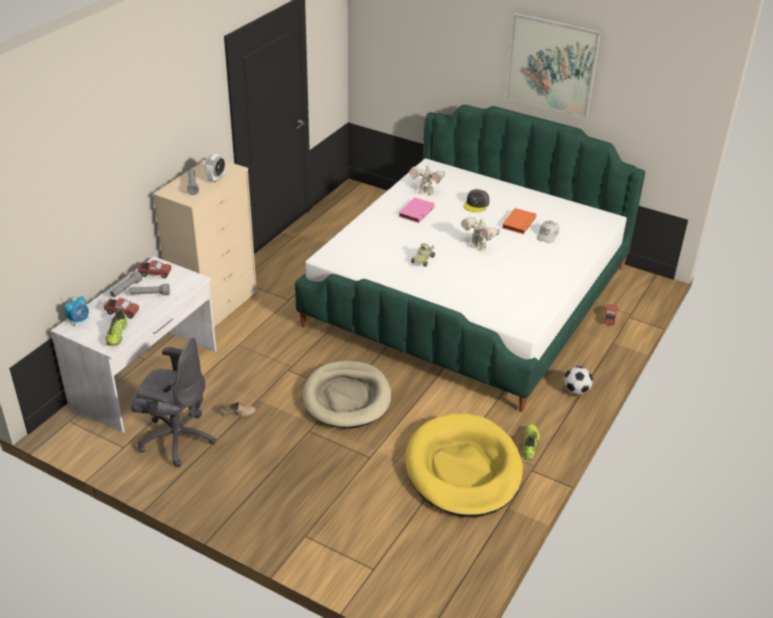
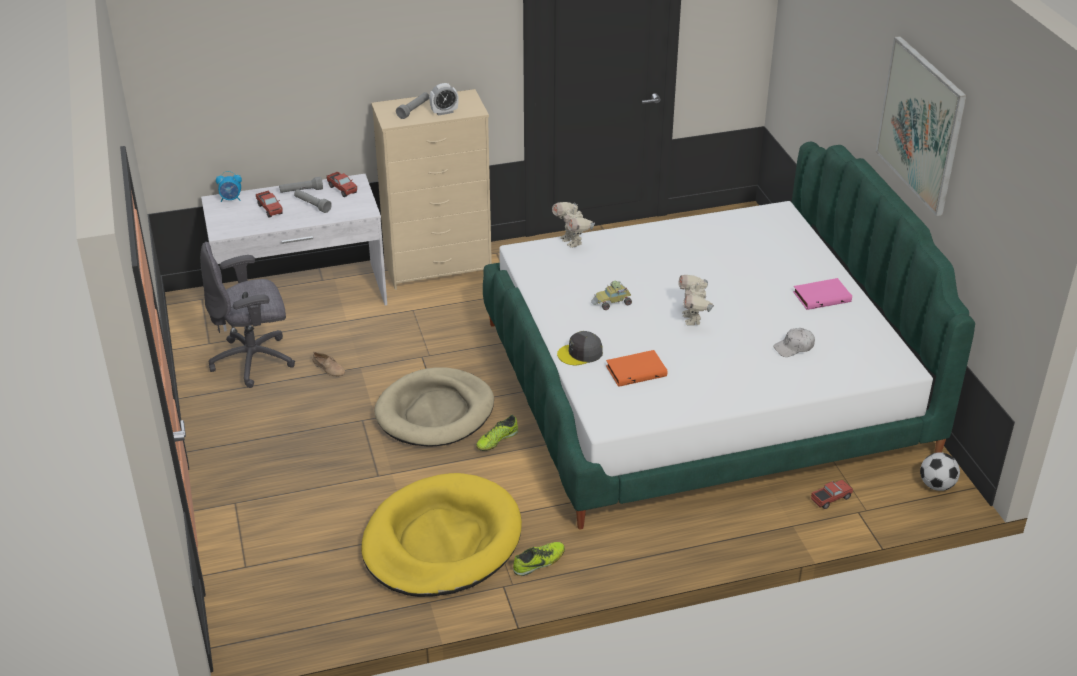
camera: 45 degrees right, 0 degrees up
(117, 335) = (239, 226): shoe -> shoe (496, 440)
(176, 439) = (254, 361): grey office chair -> grey office chair turned 105 degrees clockwise
(415, 212) = (684, 251): pink book -> pink book (821, 296)
(425, 192) = (729, 236): toy robot -> toy robot (572, 241)
(476, 204) = (765, 275): grey cap -> grey cap (580, 353)
(518, 223) = (781, 317): orange book -> orange book (636, 370)
(576, 391) = (669, 546): football -> football (936, 485)

